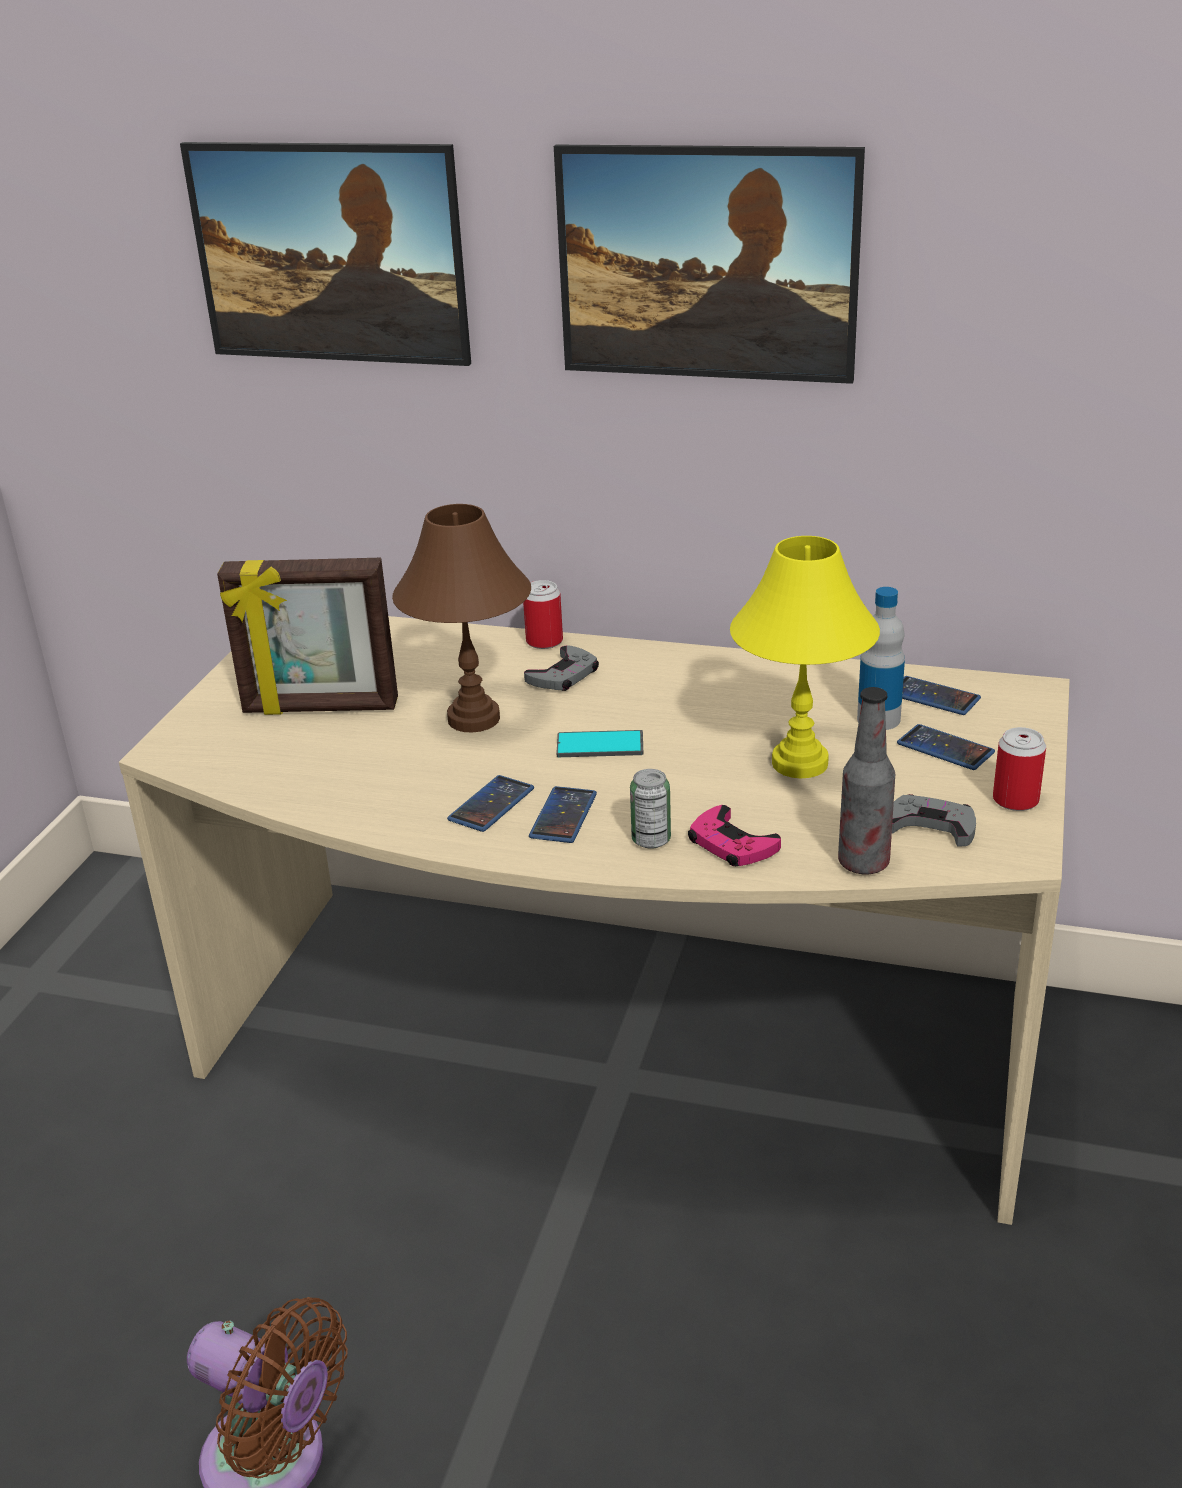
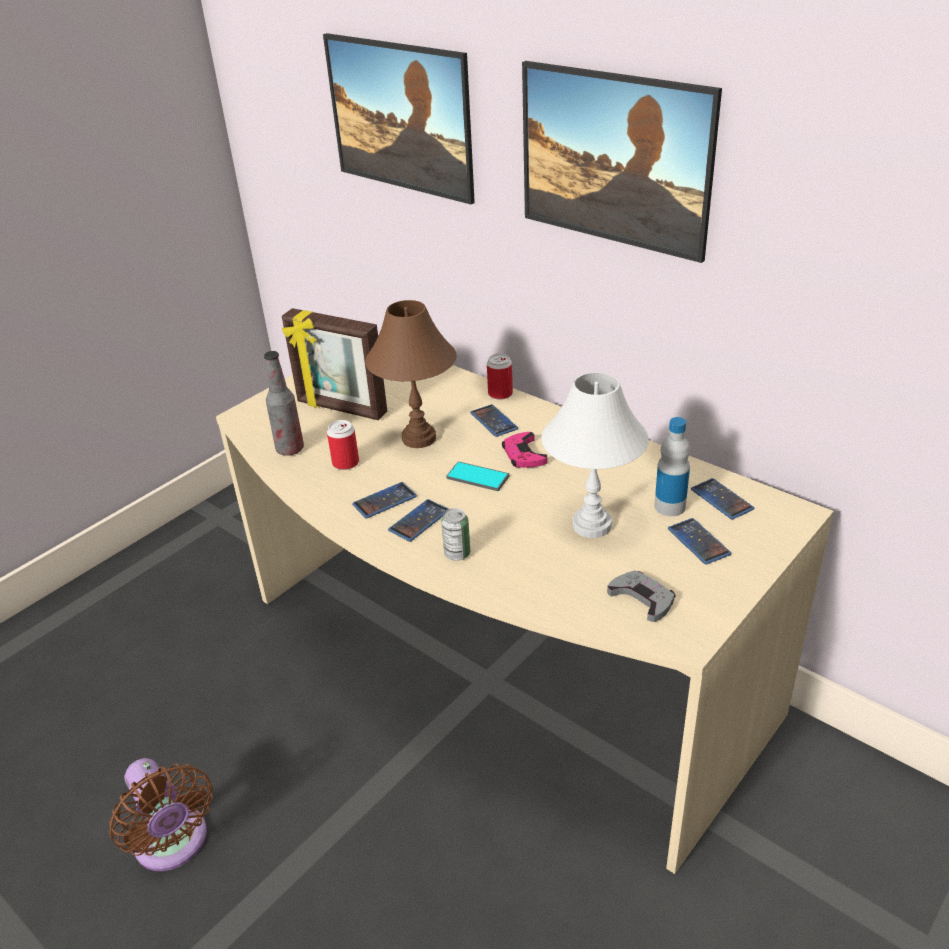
camera: 25 degrees right, 5 degrees up
(564, 675) = (493, 421): grey game controller -> phone
(731, 844) = (503, 572): pink game controller -> pink game controller (523, 455)
(800, 762) = (592, 525): yellow table lamp -> white table lamp
(863, 863) = (576, 612): bottle -> bottle (290, 449)
(1015, 800) = (717, 596): can -> can (345, 463)

